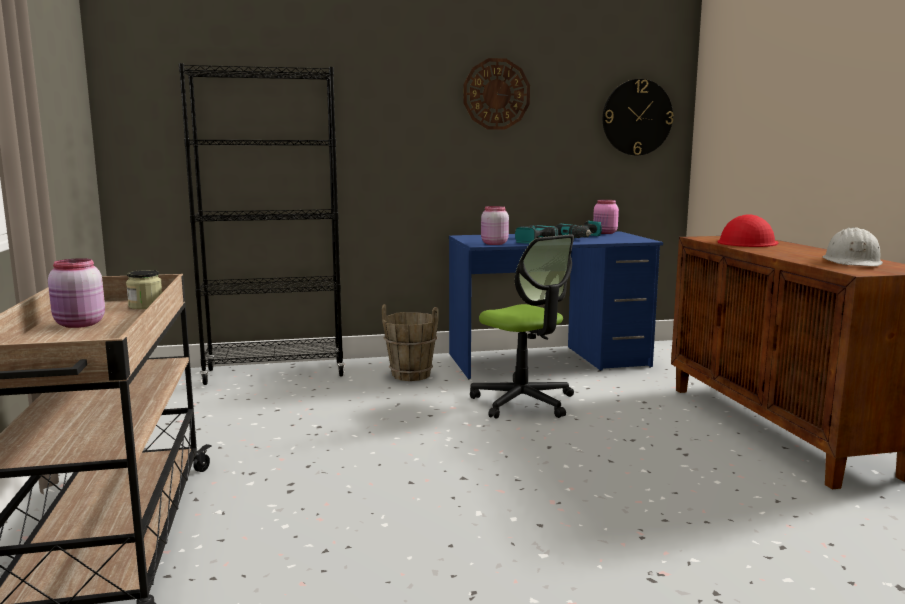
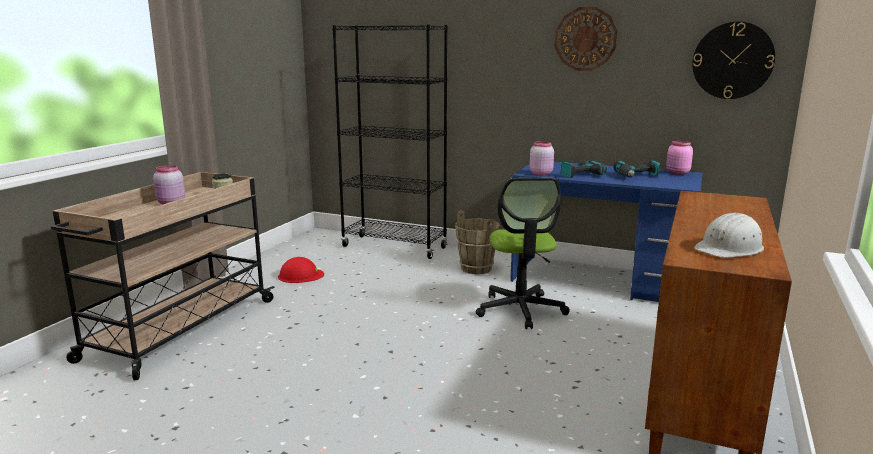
camera: 35 degrees right, 5 degrees up
(747, 242) = (718, 207): red hard hat -> red hard hat (300, 275)

